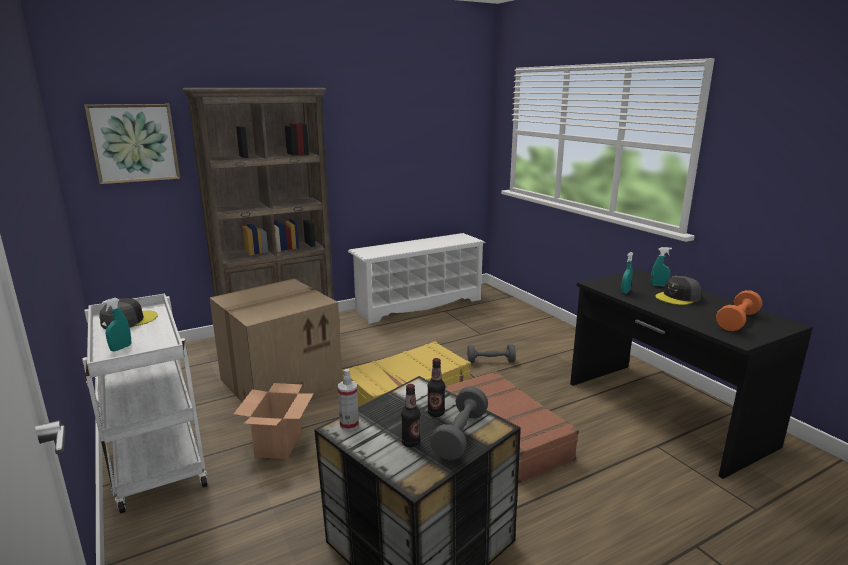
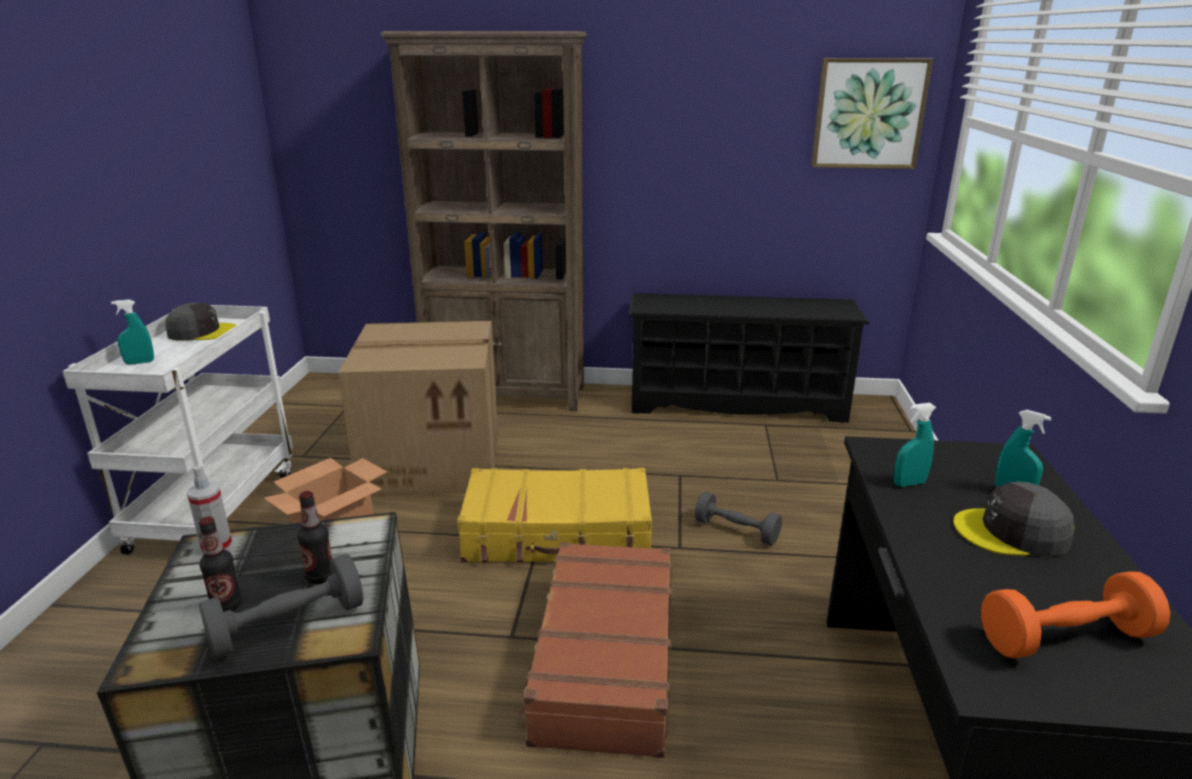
camera: 35 degrees right, 5 degrees up
(134, 143) = (350, 107): picture -> picture (869, 114)
(418, 304) = (737, 403): white shoe rack -> black shoe rack

